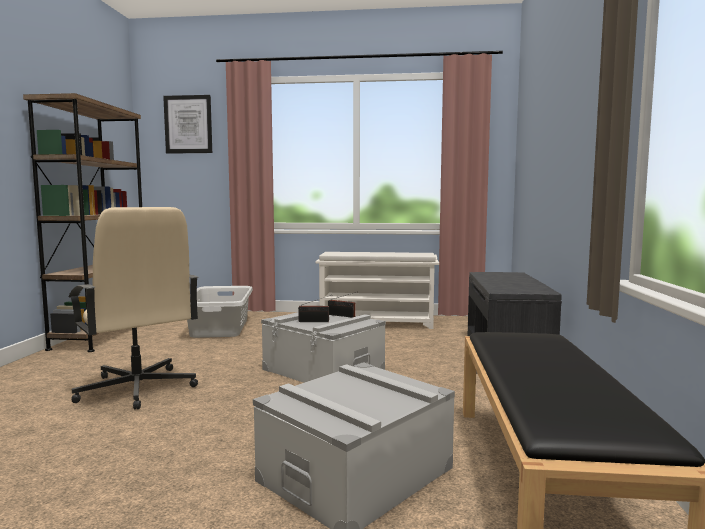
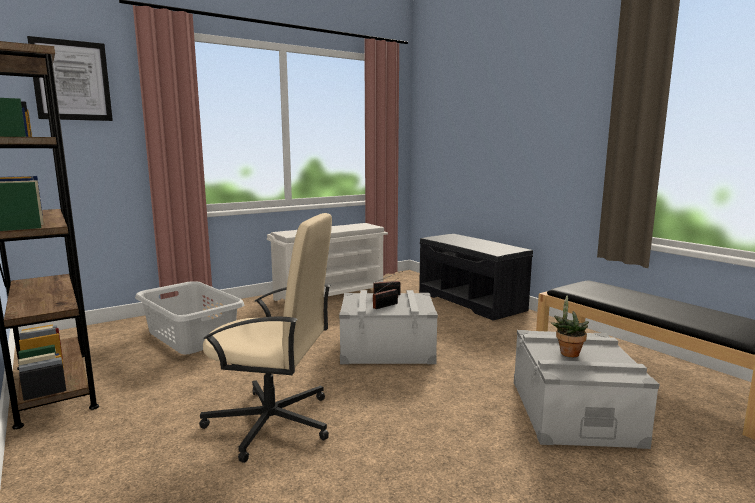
camera: 40 degrees left, 5 degrees up
(346, 390) = (567, 352): none -> potted plant

